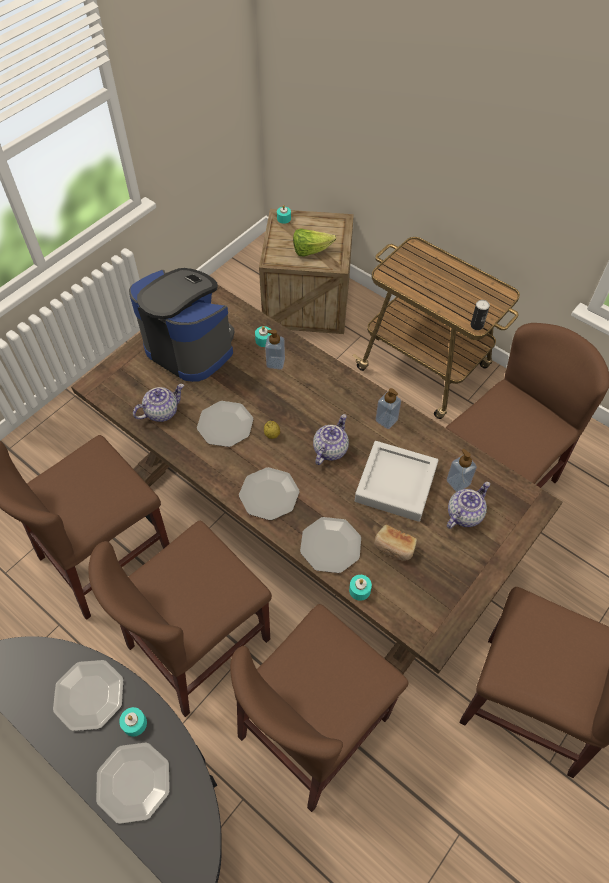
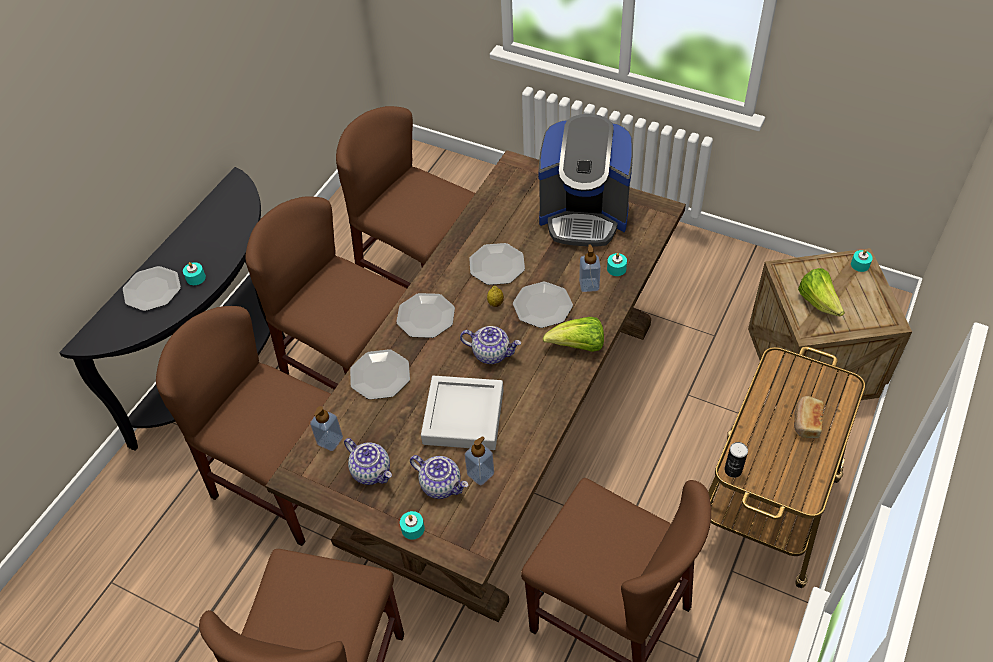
camera: 80 degrees right, 5 degrees down
(89, 695) = (216, 245): plate -> plate (542, 306)
(162, 411) = (498, 216): teapot -> teapot (372, 471)
(190, 347) = (584, 215): coffee machine -> coffee machine turned 75 degrees clockwise
(341, 386) = (578, 346): none -> lettuce
(359, 590) = (337, 407): turquoise candle -> turquoise candle (413, 528)
(386, 420) = (544, 395): soap dispenser -> soap dispenser (330, 441)
(394, 547) = (388, 427): bread -> bread (806, 422)

